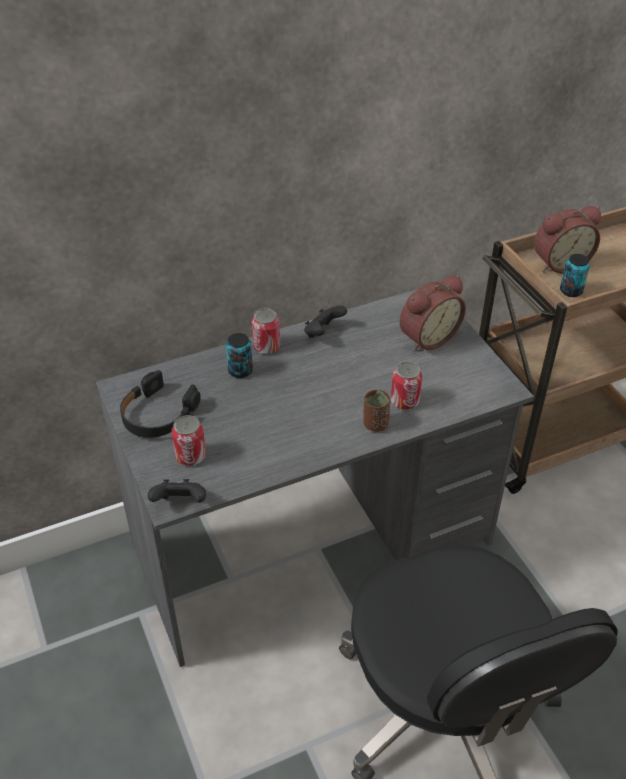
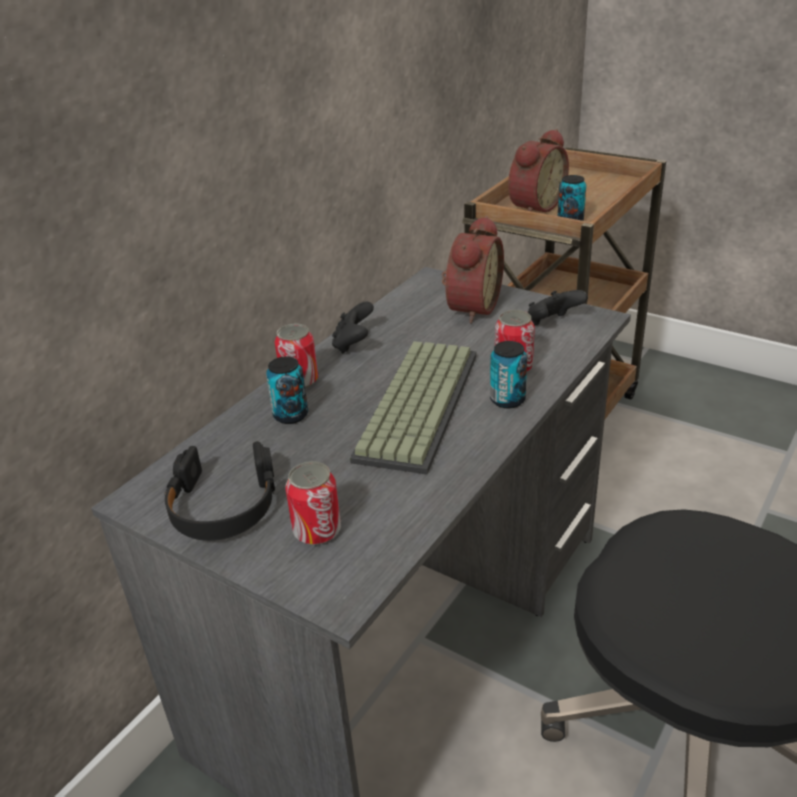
camera: 30 degrees left, 10 degrees down
(180, 503) = (358, 592): black game controller -> black game controller (552, 324)
(318, 398) = (415, 403): none -> keyboard
(375, 424) = (507, 400): brown cup -> can

